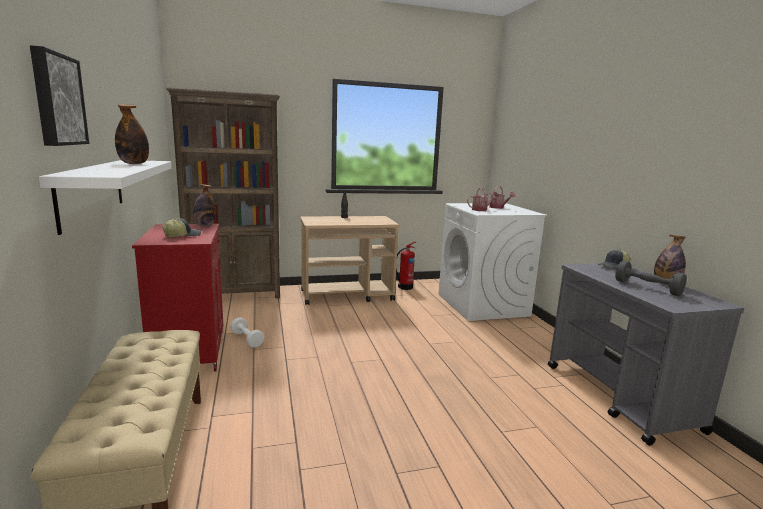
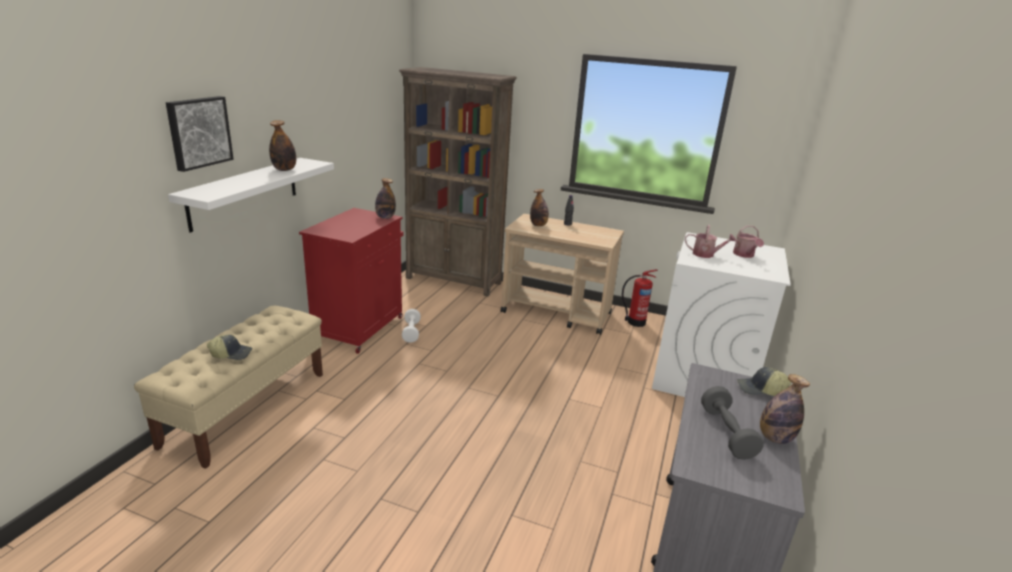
camera: 35 degrees right, 10 degrees up
(182, 235) = (348, 227): cap -> cap (231, 354)
(325, 220) = (538, 225): none -> bottle

